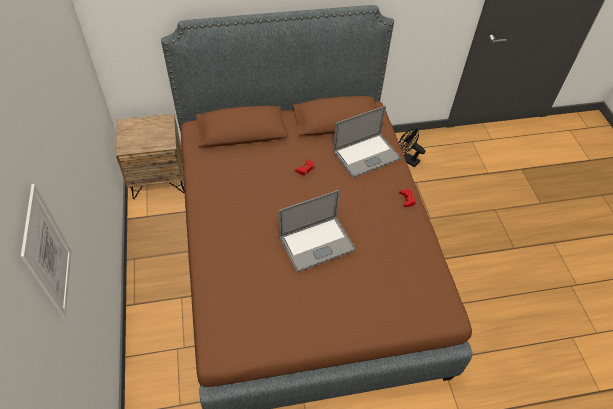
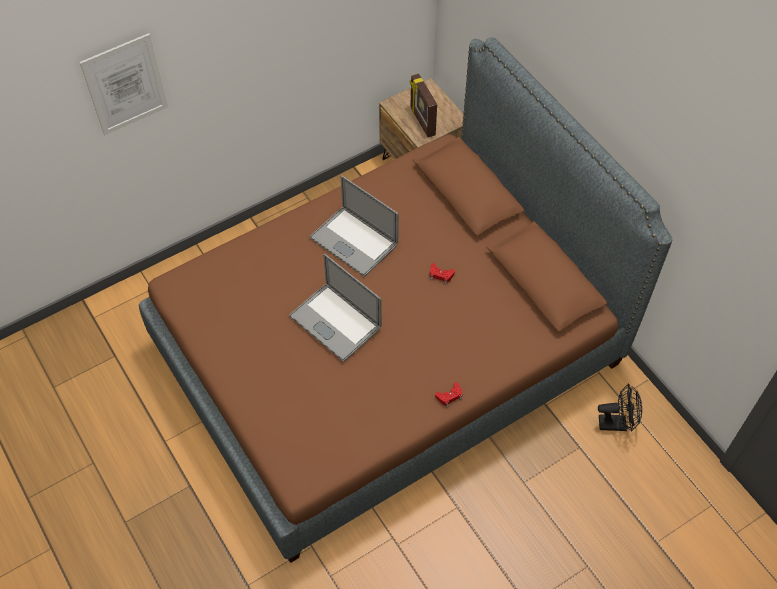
camera: 70 degrees right, 5 degrees up
(154, 138) = (422, 121): none -> picture frame
(366, 155) = (500, 330): laptop -> laptop (354, 241)
(407, 159) = (617, 423): black fan -> black fan turned 75 degrees clockwise

